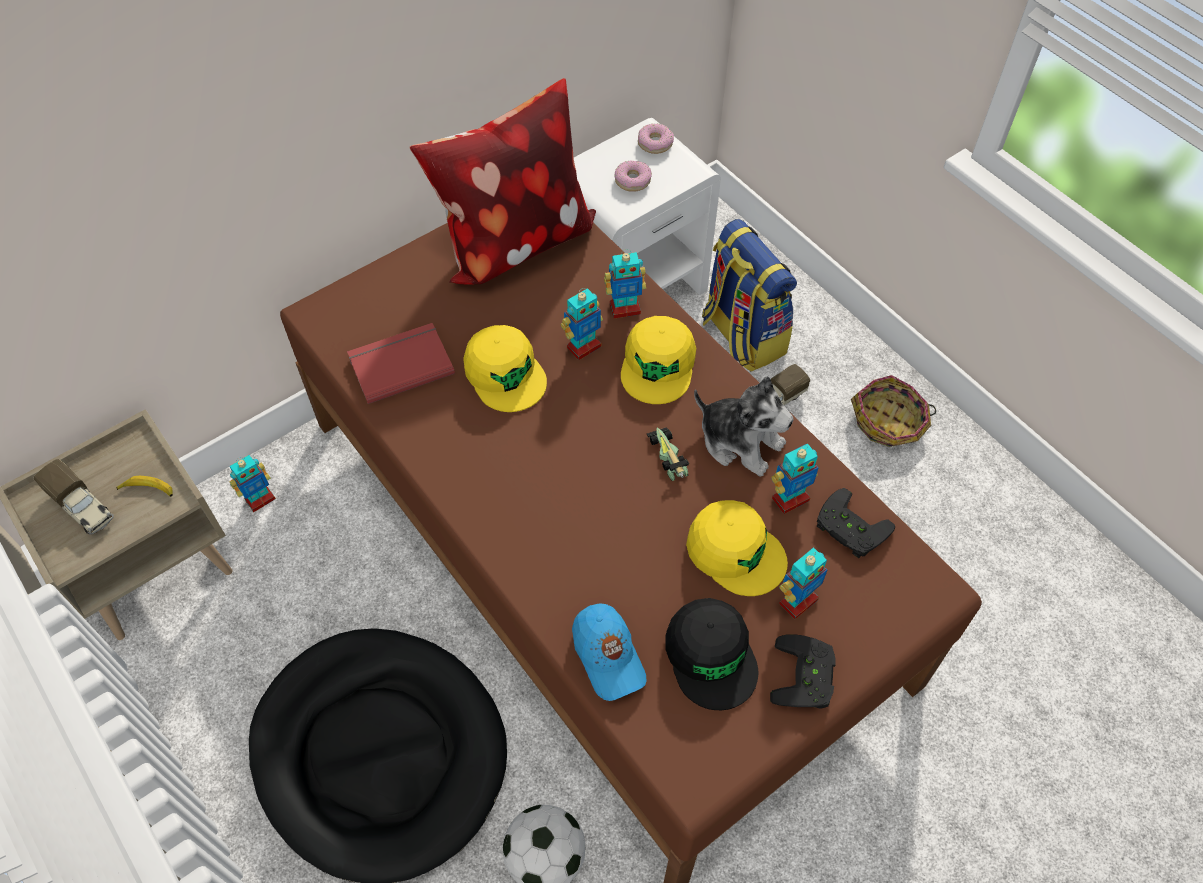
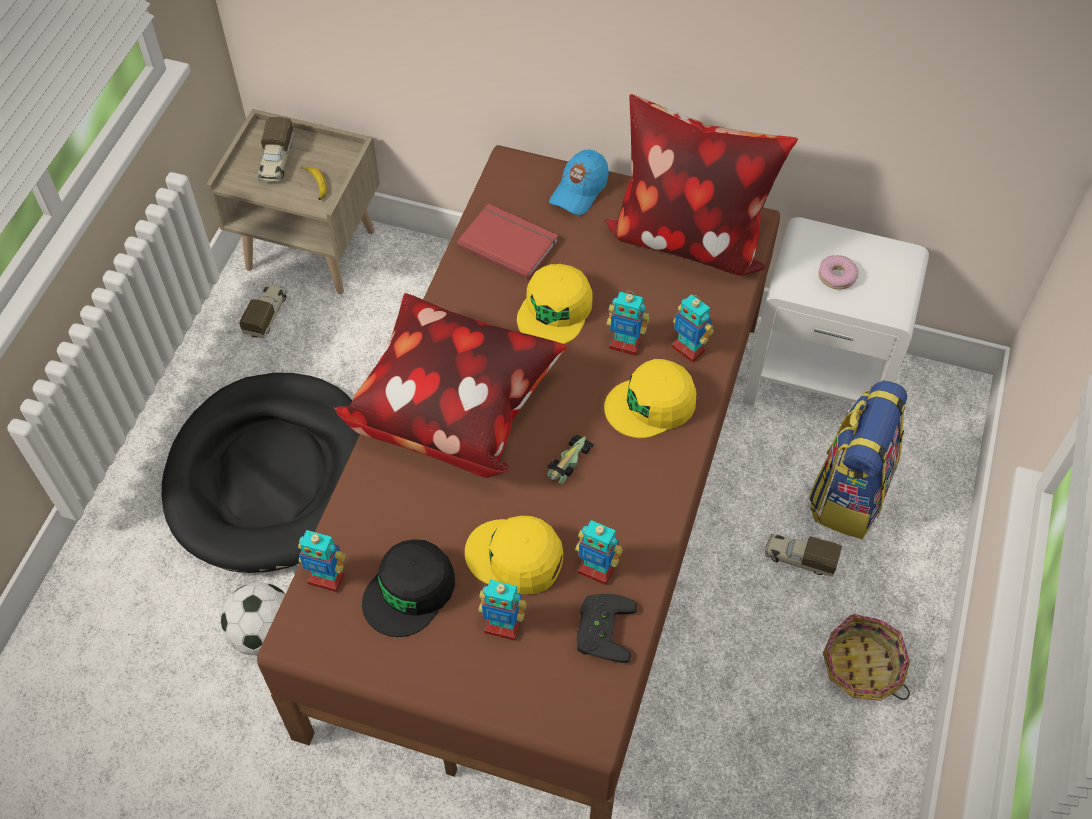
camera: 55 degrees right, 0 degrees up
(192, 652) = (266, 315): none -> toy truck
(260, 499) = (410, 269): toy robot -> toy robot (326, 578)
(544, 510) = (453, 409): none -> pillow
(608, 656) = (360, 523): blue cap -> blue cap (579, 190)
(655, 143) = (896, 267): donut -> none
(735, 551) = (515, 557): yellow cap -> yellow cap turned 105 degrees clockwise
(740, 441) = (624, 503): plush toy -> none
(807, 677) = (439, 669): black game controller -> none

